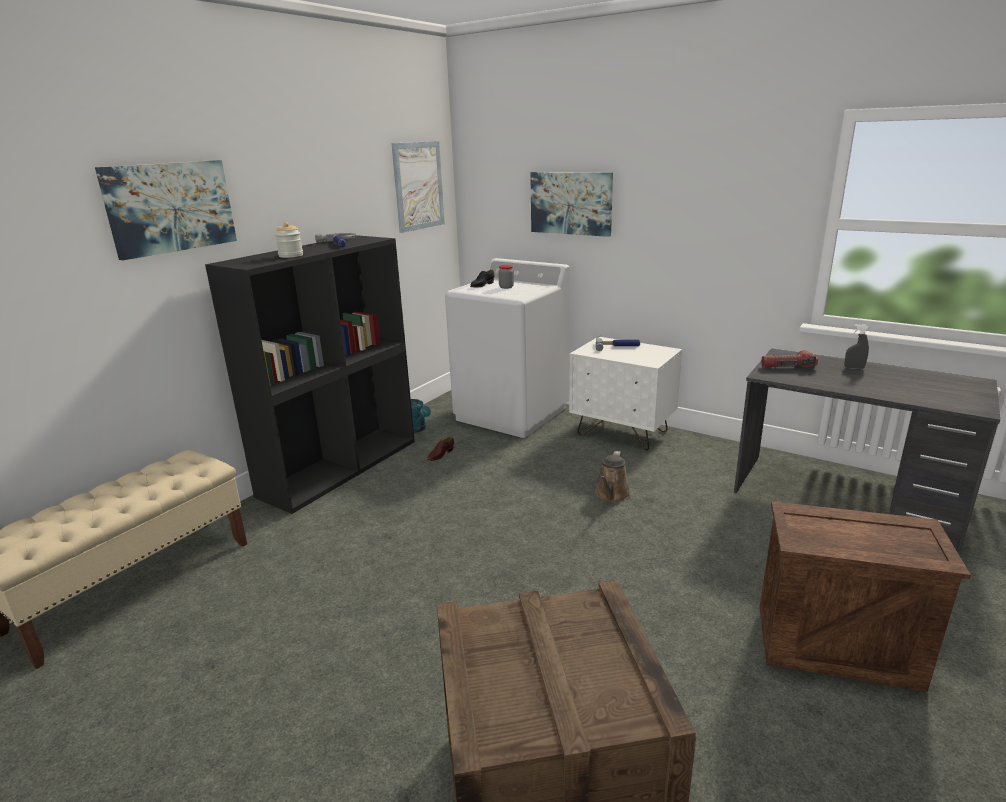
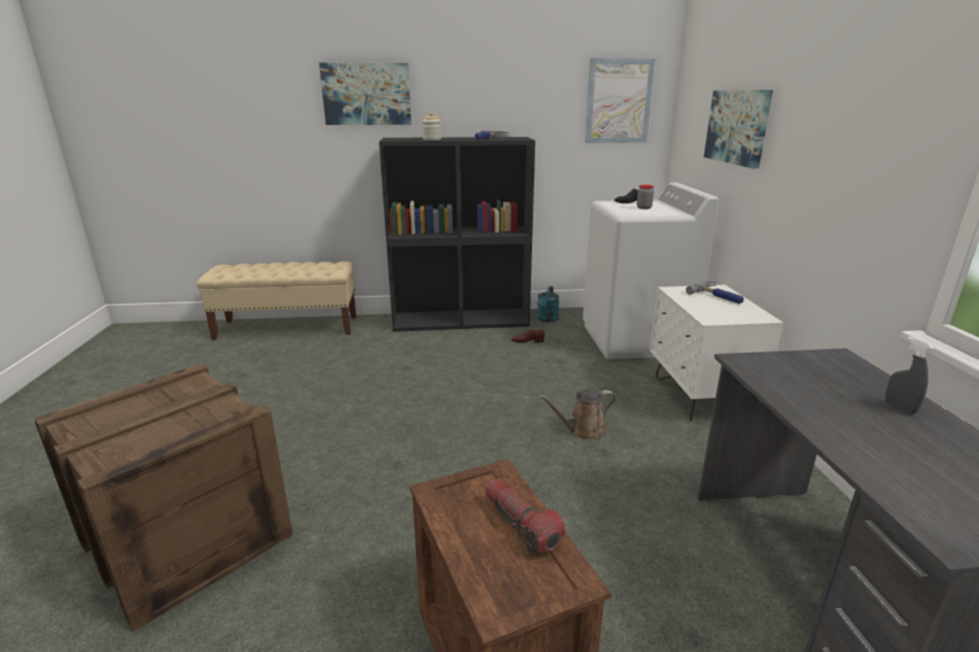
camera: 50 degrees right, 0 degrees up
(788, 367) = (798, 368): flashlight -> flashlight (521, 524)

